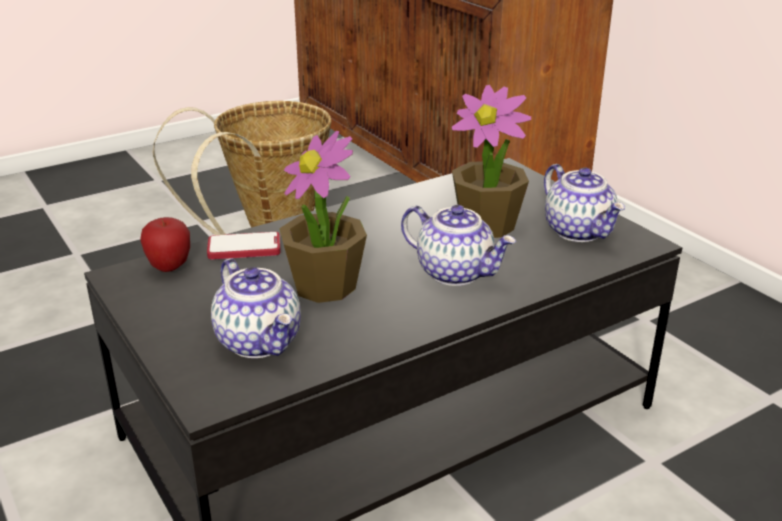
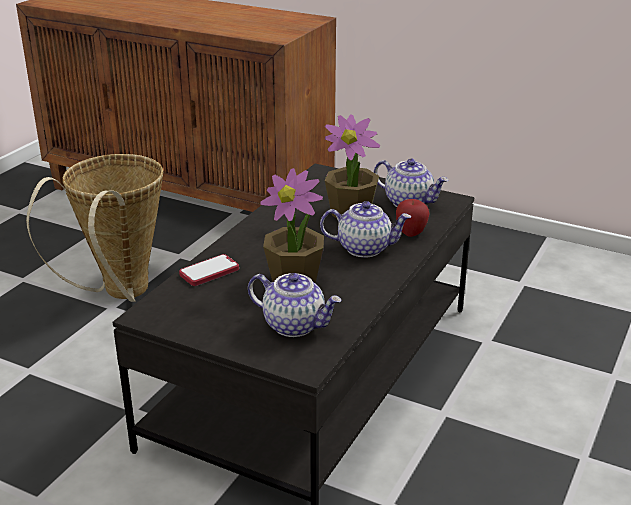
camera: 30 degrees left, 0 degrees up
(169, 267) = (173, 299): apple -> apple (411, 233)

